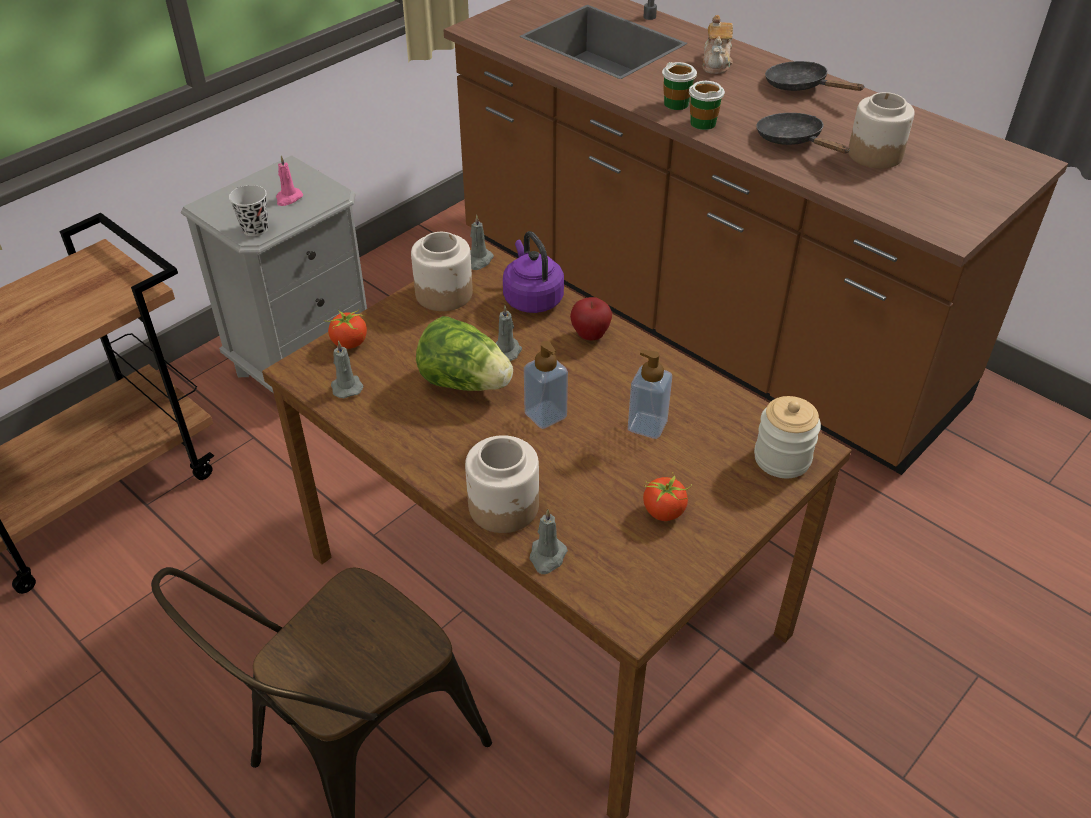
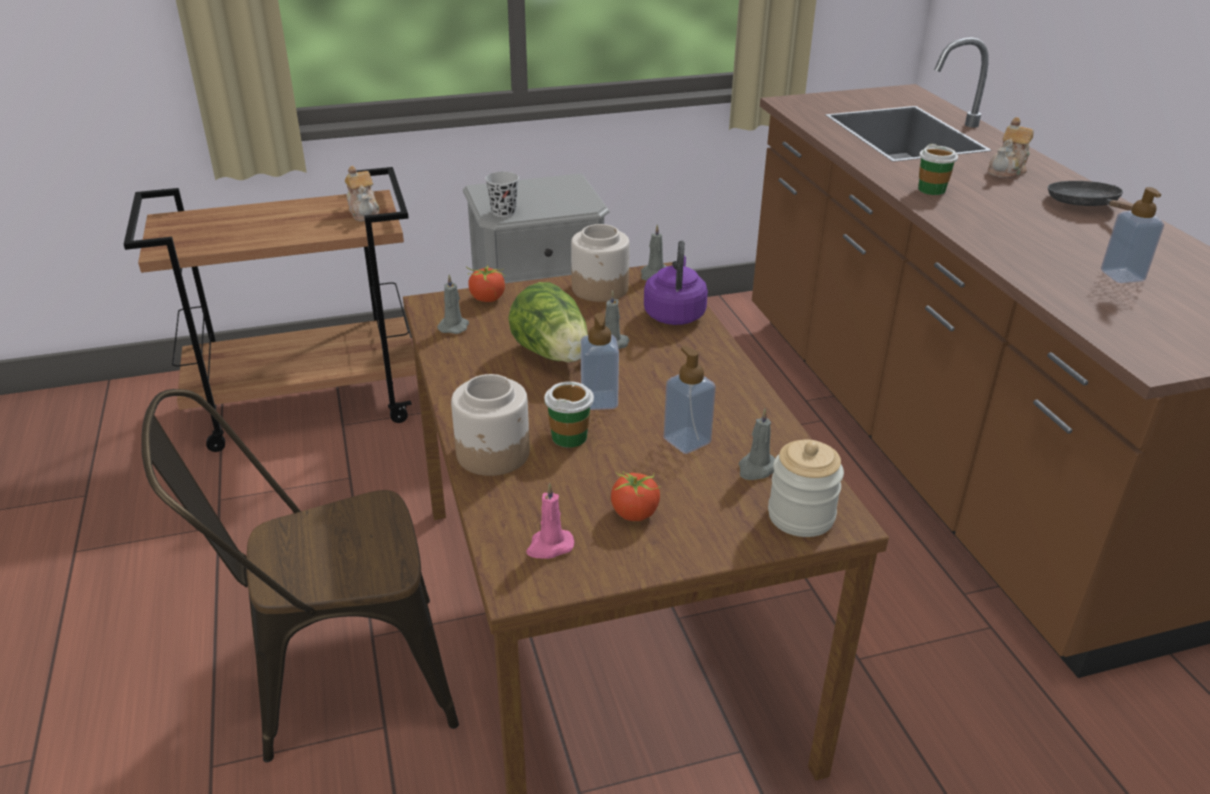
camera: 30 degrees right, 10 degrees down
(105, 277) = (364, 212): none -> teapot
(288, 198) = (549, 199): pink candle -> pink candle (549, 546)
(547, 557) = (491, 505): grey candle -> grey candle (756, 469)
(590, 335) = (701, 356): apple -> none
(703, 123) = (945, 209): cup -> cup (569, 436)
(793, 141) = (1033, 244): black frying pan -> none
(874, 154) = (1122, 276): jar -> soap dispenser

